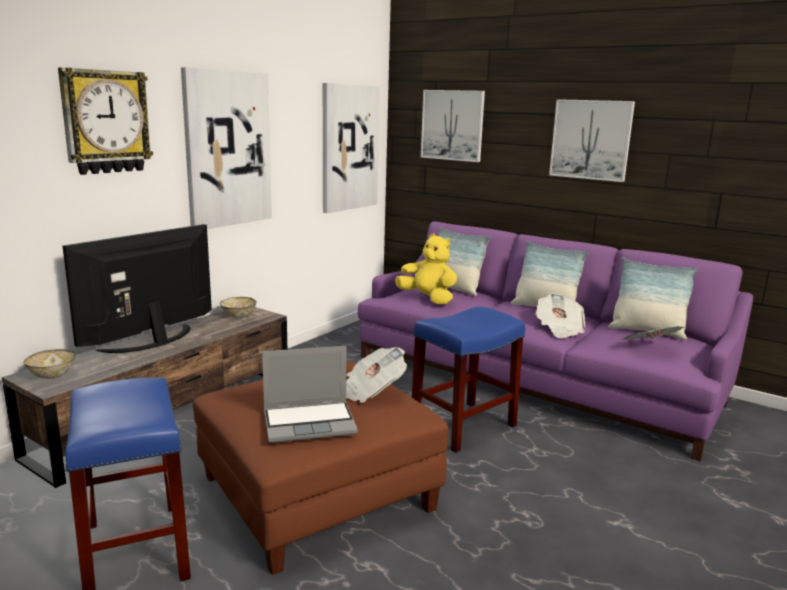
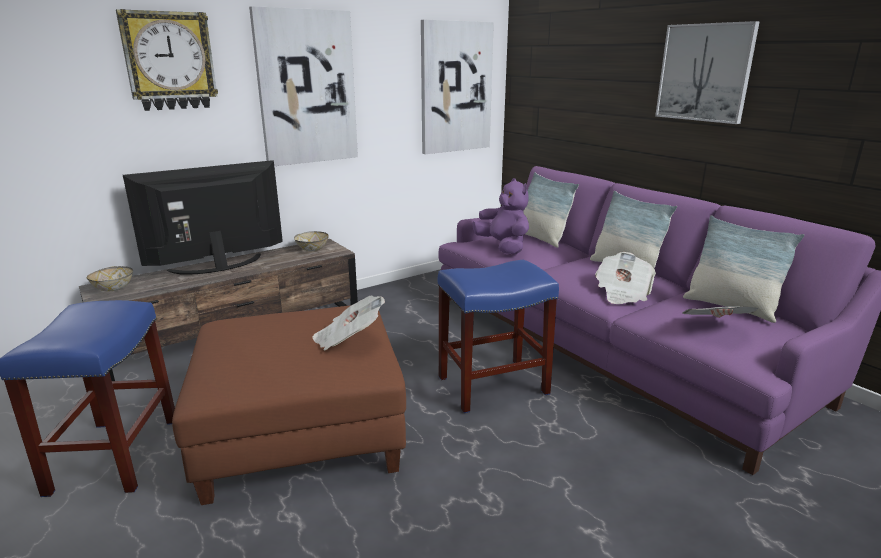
camera: 20 degrees right, 5 degrees up
(310, 422) = (260, 364): laptop -> none
(428, 299) = (503, 247): yellow plush toy -> purple plush toy
(452, 125) = (563, 61): picture -> none

